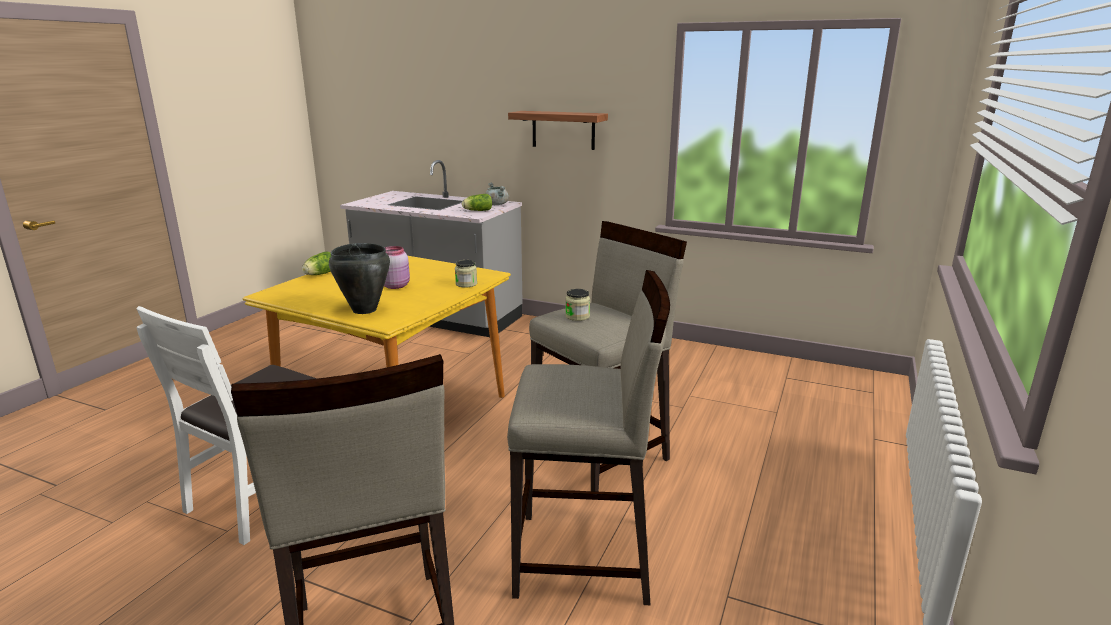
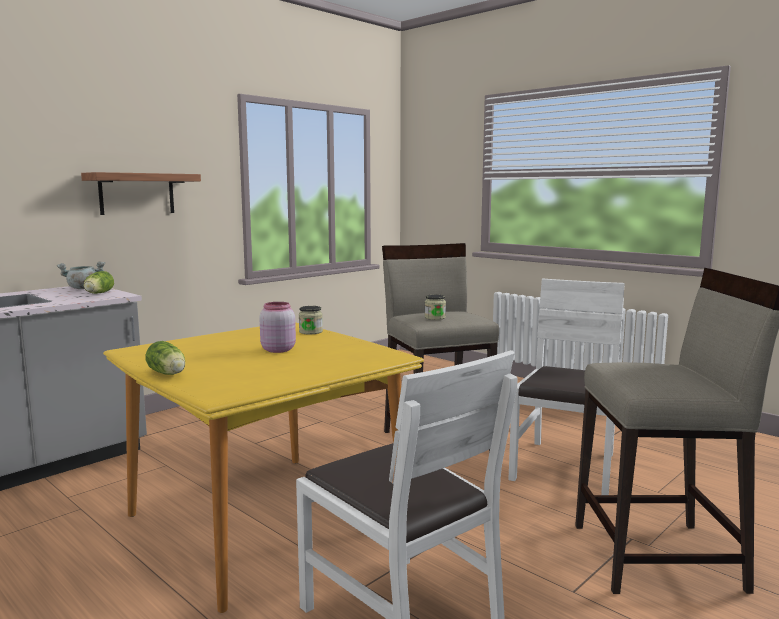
camera: 70 degrees left, 10 degrees down
(364, 310) = (349, 361): black cooking pot -> none
(584, 557) = (565, 467): beige stool -> white chair

